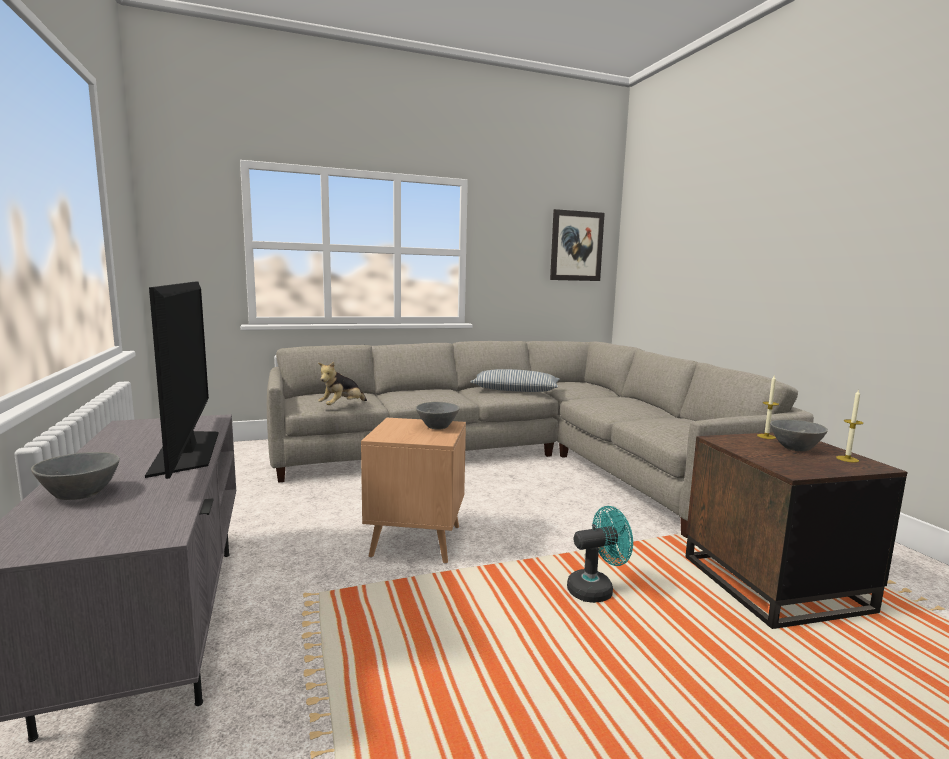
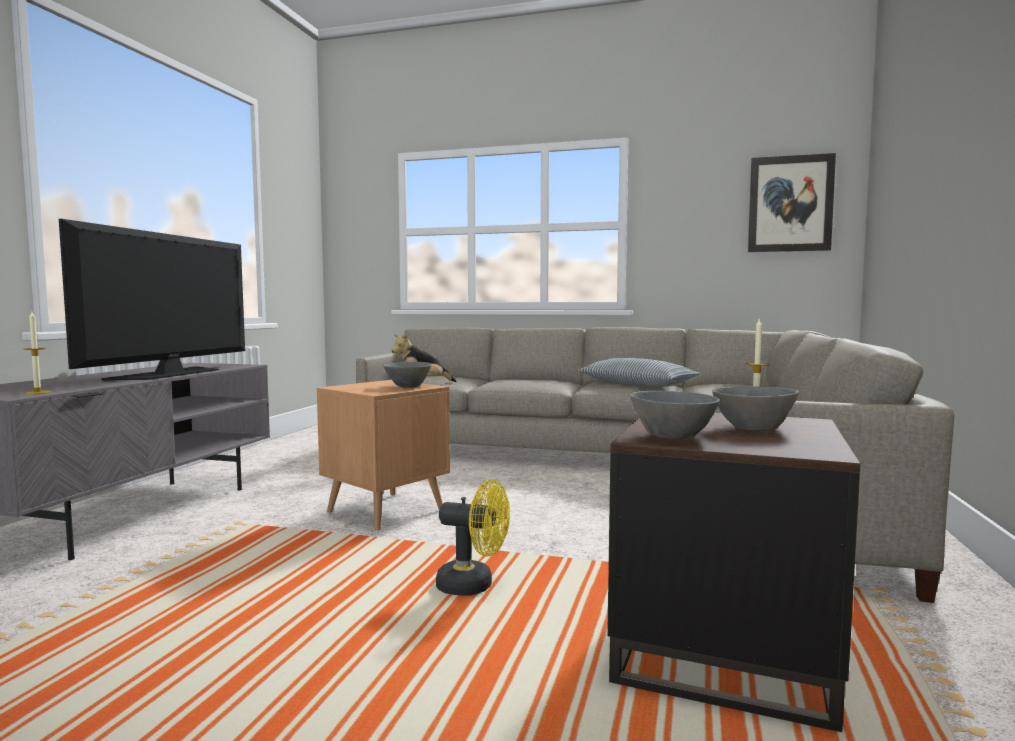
camera: 35 degrees right, 5 degrees down
(80, 495) = (49, 382): grey bowl -> grey bowl (673, 436)
(596, 589) = (474, 586): turquoise fan -> yellow fan
(847, 459) = (797, 442): candle -> candle (37, 392)

